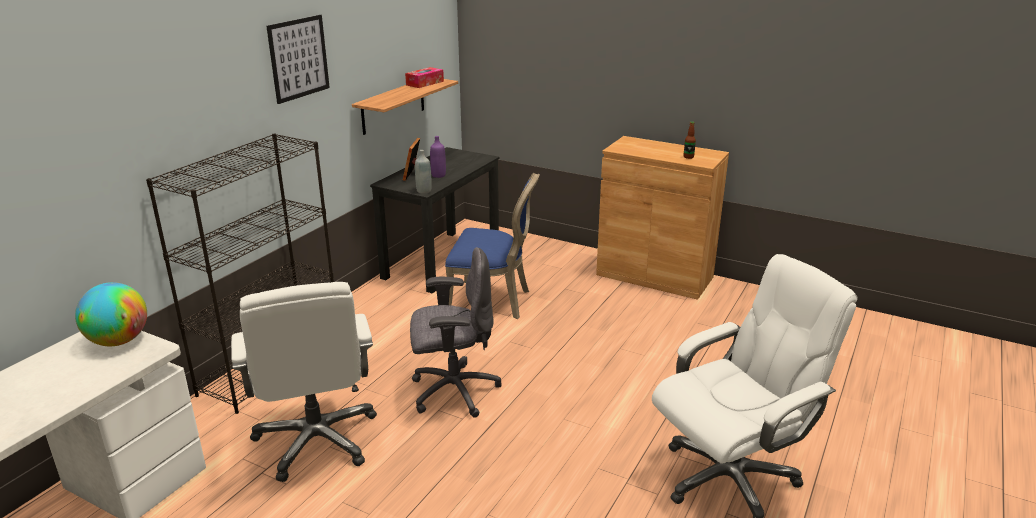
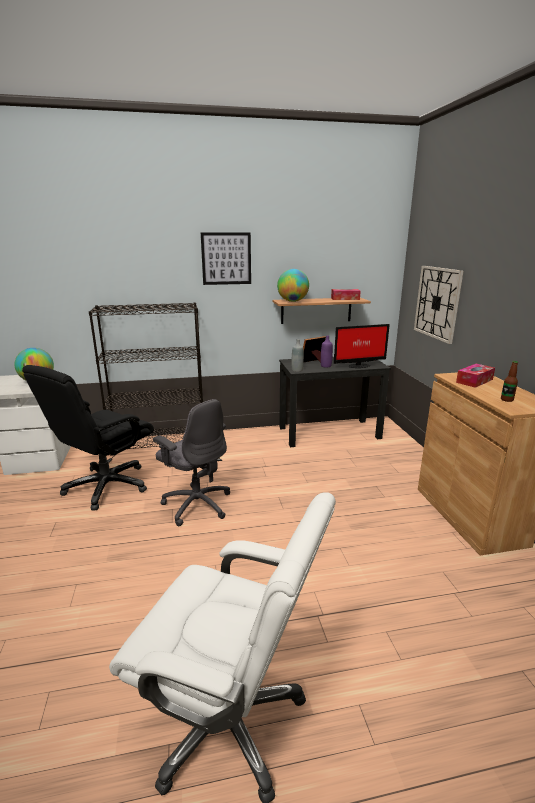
camera: 50 degrees right, 5 degrees down
(317, 440) = (106, 486): white office chair -> black office chair
(386, 101) = (292, 301): none -> globe
(467, 164) = (358, 366): none -> monitor
(493, 301) = (314, 469): blue chair -> none
(534, 71) = (437, 303): none -> wall clock
(640, 147) = (474, 381): none -> tissue box

